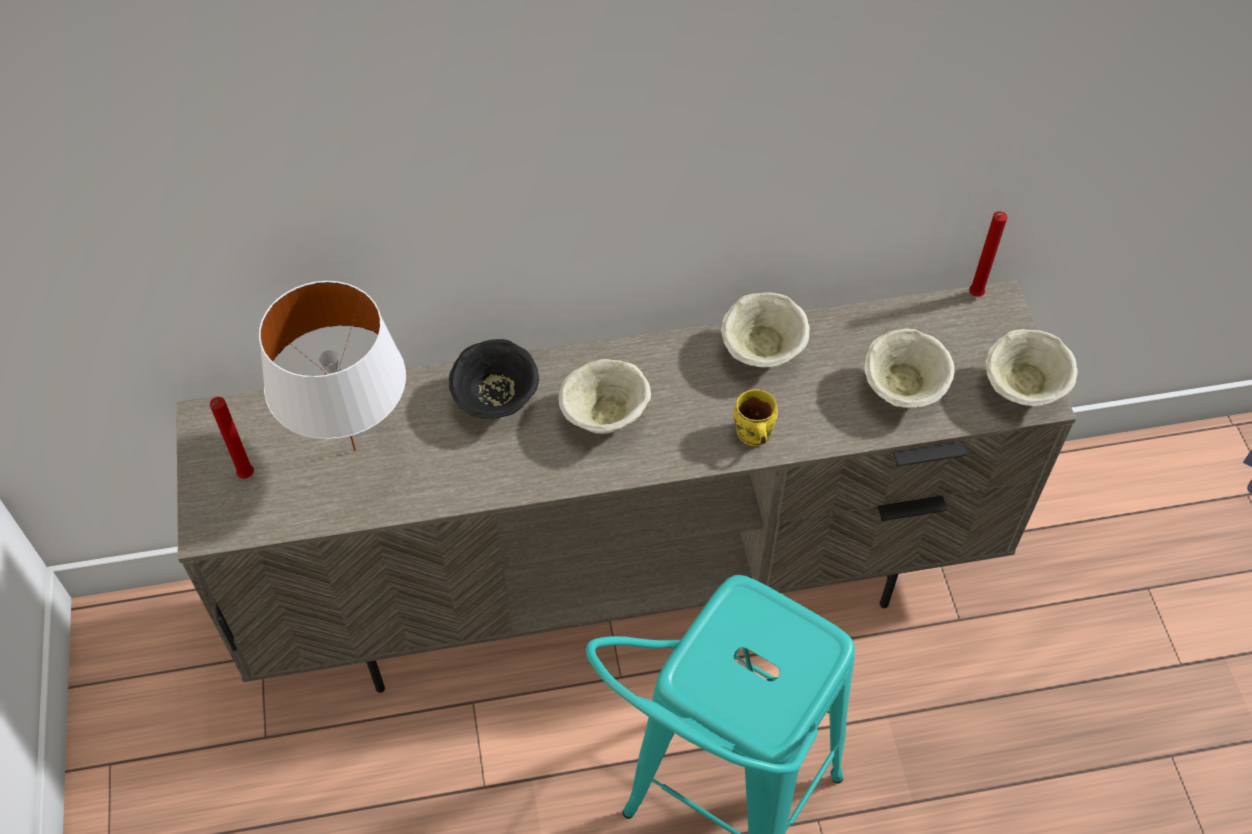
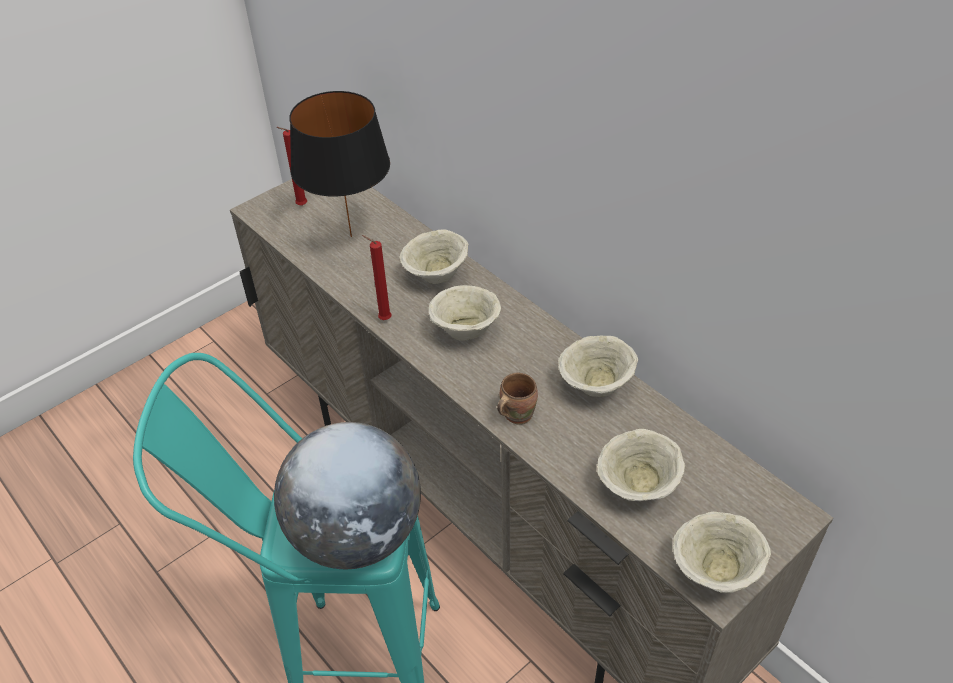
camera: 60 degrees right, 10 degrees down
(356, 450) = (351, 237): white table lamp -> black table lamp
(497, 401) = (437, 276): black bowl -> beige bowl
(752, 435) = (515, 414): yellow mug -> brown mug
(790, 653) = (356, 534): none -> globe
(974, 296) = (782, 494): red candle -> red candle (383, 319)

